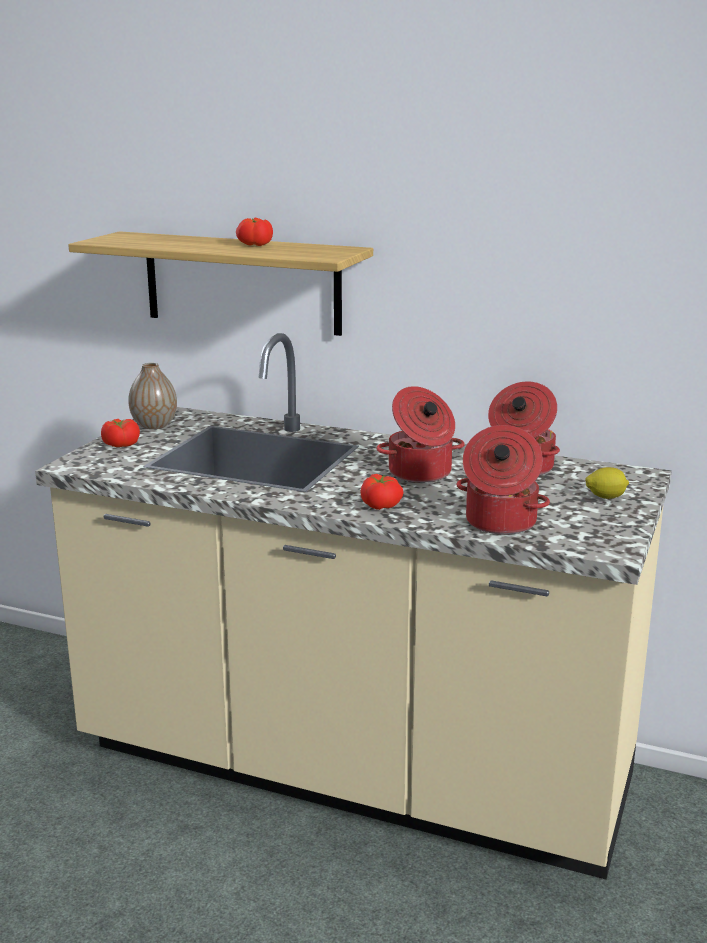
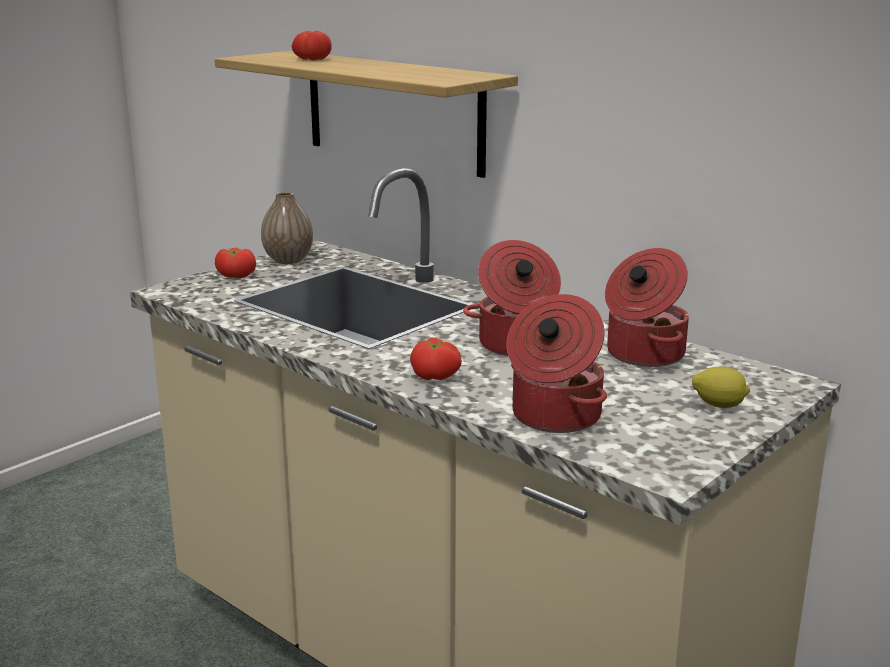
camera: 20 degrees right, 0 degrees up
(255, 245) = (393, 67): tomato -> tomato (312, 59)

